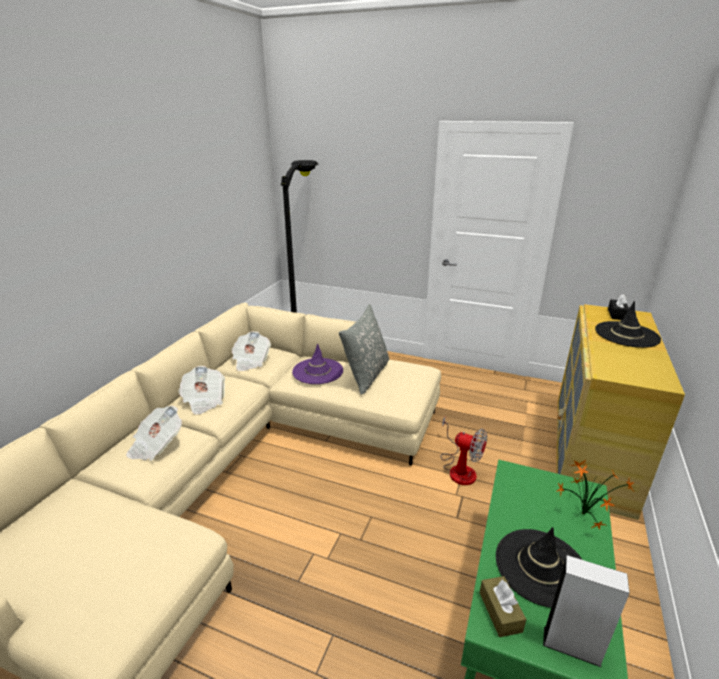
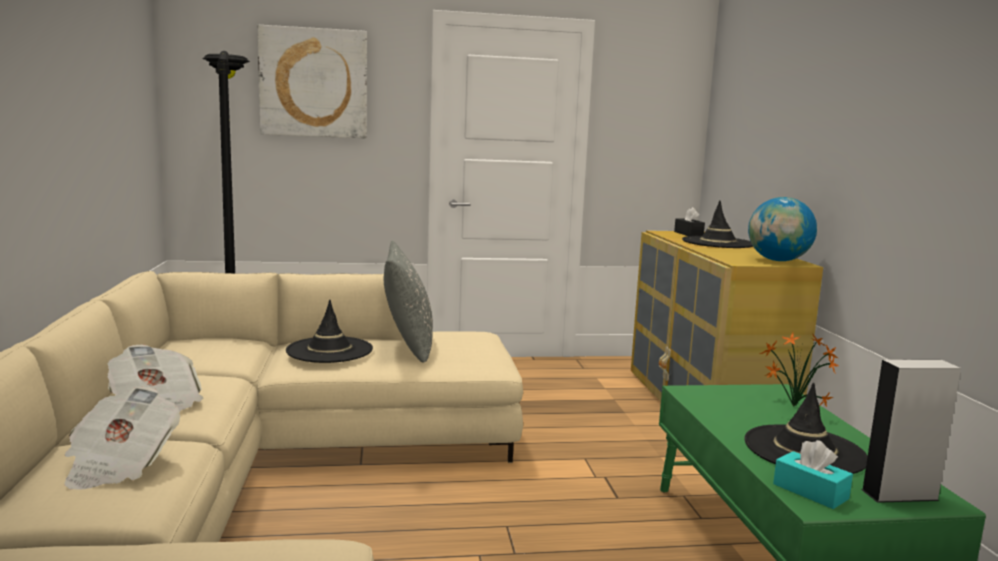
camera: 30 degrees left, 15 degrees down
(251, 361) = (196, 355): newspaper -> none
(317, 371) = (329, 350): purple hat -> black hat
(358, 176) = (313, 83): none -> picture
(459, 468) = (575, 452): fan -> none
(500, 612) = (810, 491): brown tissue box -> turquoise tissue box
(650, 375) = (778, 260): none -> globe

